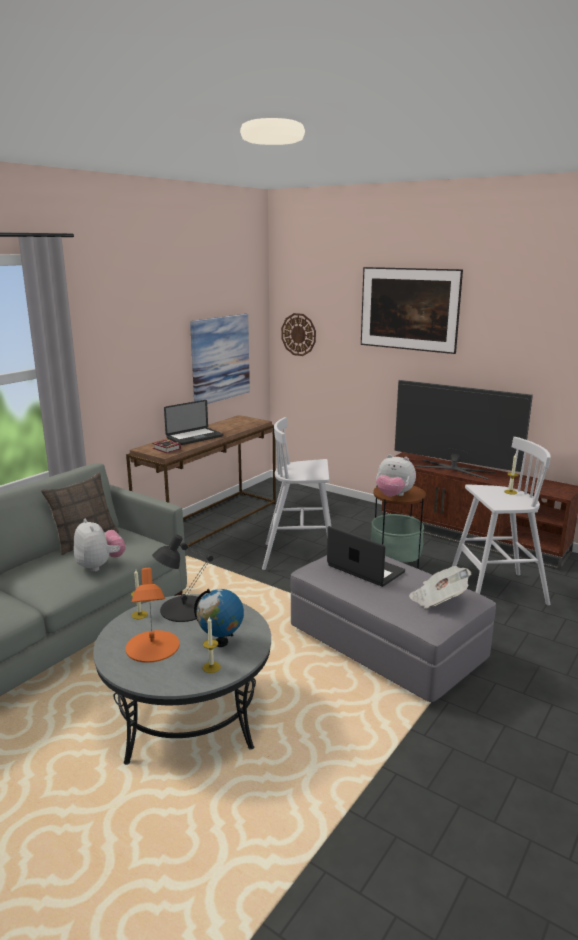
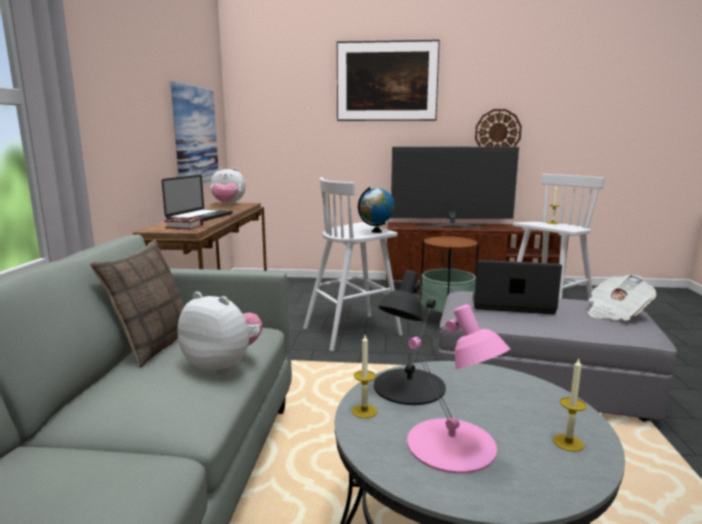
camera: 30 degrees left, 5 degrees down
(152, 647) = (452, 445): orange table lamp -> pink table lamp
(221, 642) = (521, 409): globe -> globe (376, 231)
(298, 334) = (262, 117): wall clock -> wall clock (497, 132)
(393, 496) = (451, 244): plush toy -> plush toy (228, 205)

